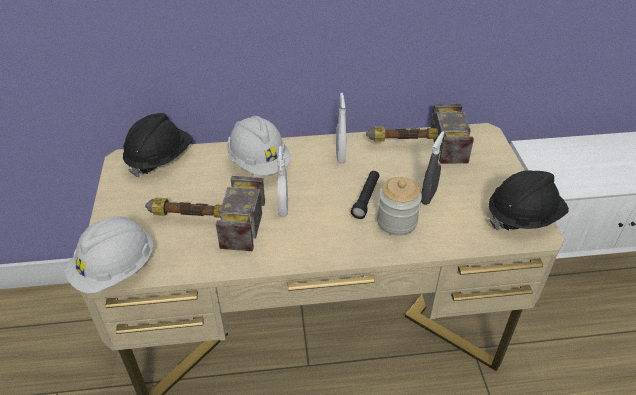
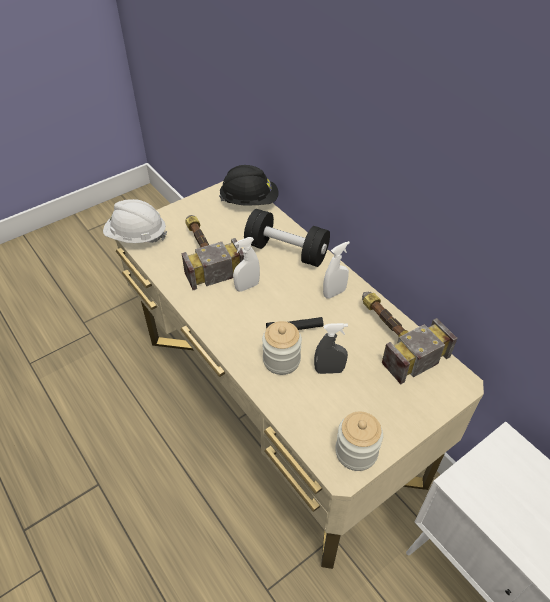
camera: 60 degrees right, 5 degrees up
(259, 163) = (286, 251): white hard hat -> black dumbbell
(523, 217) = (356, 452): black hard hat -> jar

